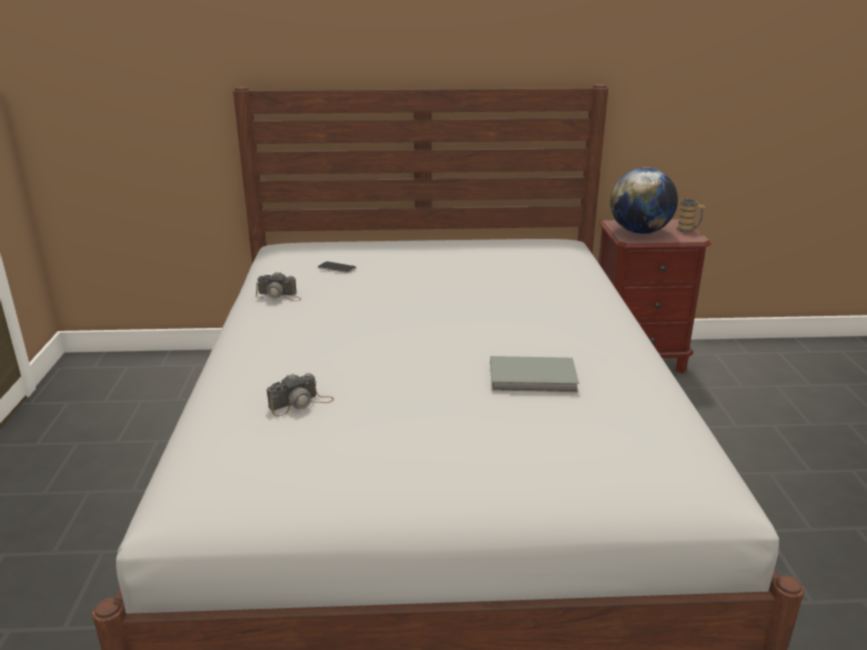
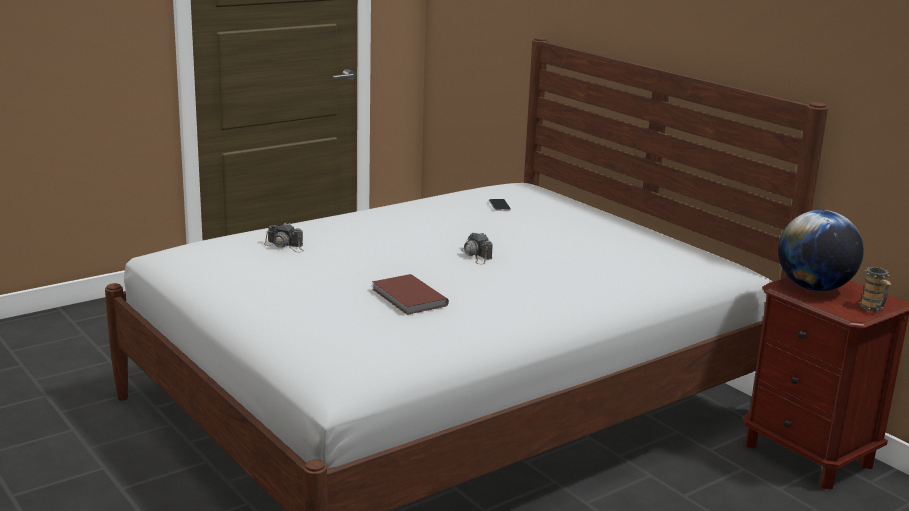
camera: 55 degrees right, 5 degrees down
(279, 296) = (424, 203): camera -> camera (476, 255)
(534, 378) = (408, 298): grey book -> brown book

